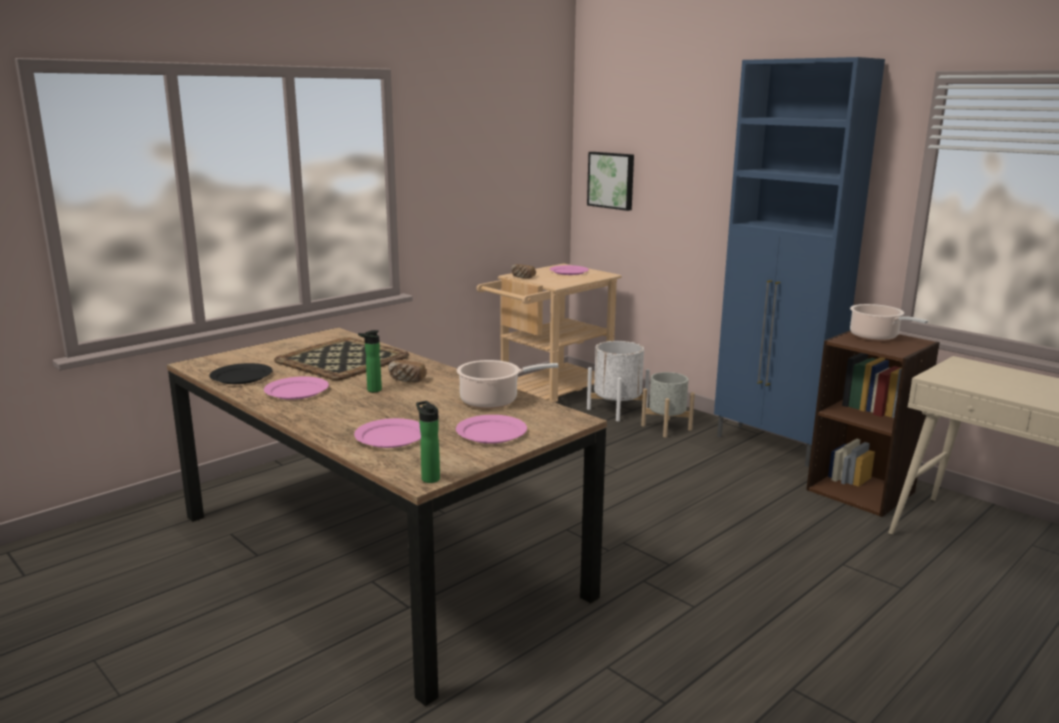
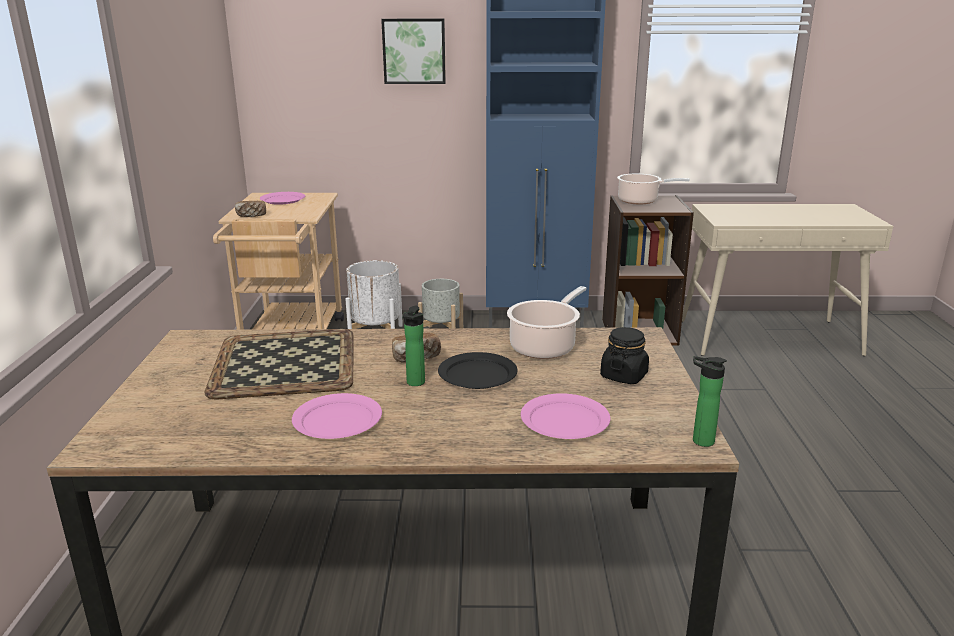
camera: 45 degrees left, 5 degrees up
(241, 376) = (217, 434): black plate -> black plate (478, 374)
(491, 432) = (624, 376): pink plate -> black jar
(612, 180) = (298, 90): picture -> picture (414, 51)

